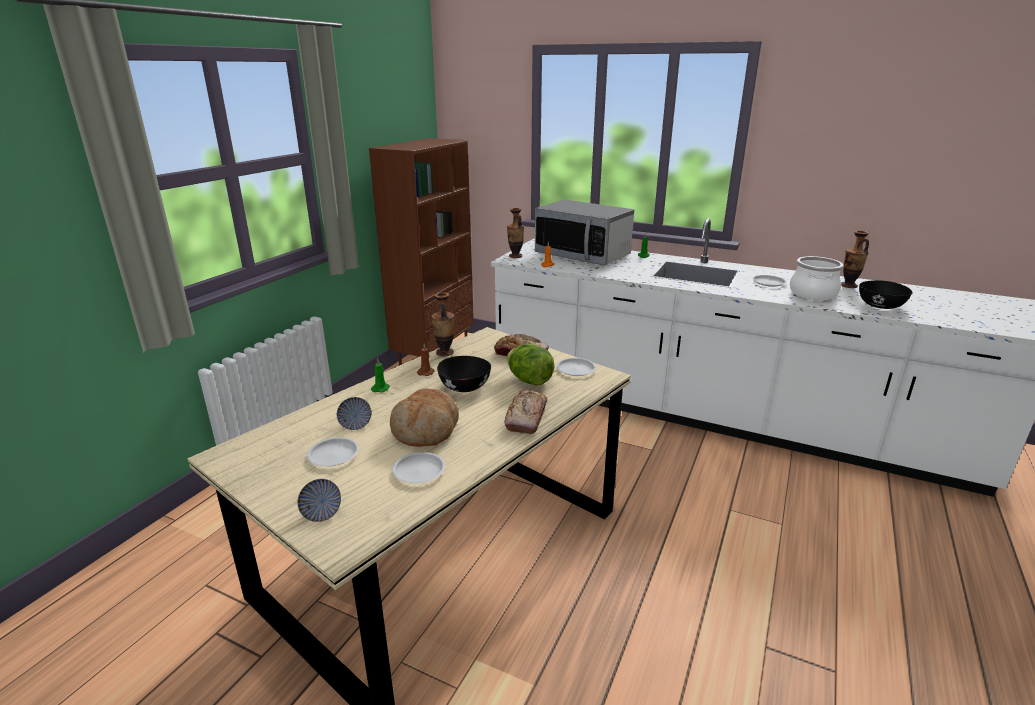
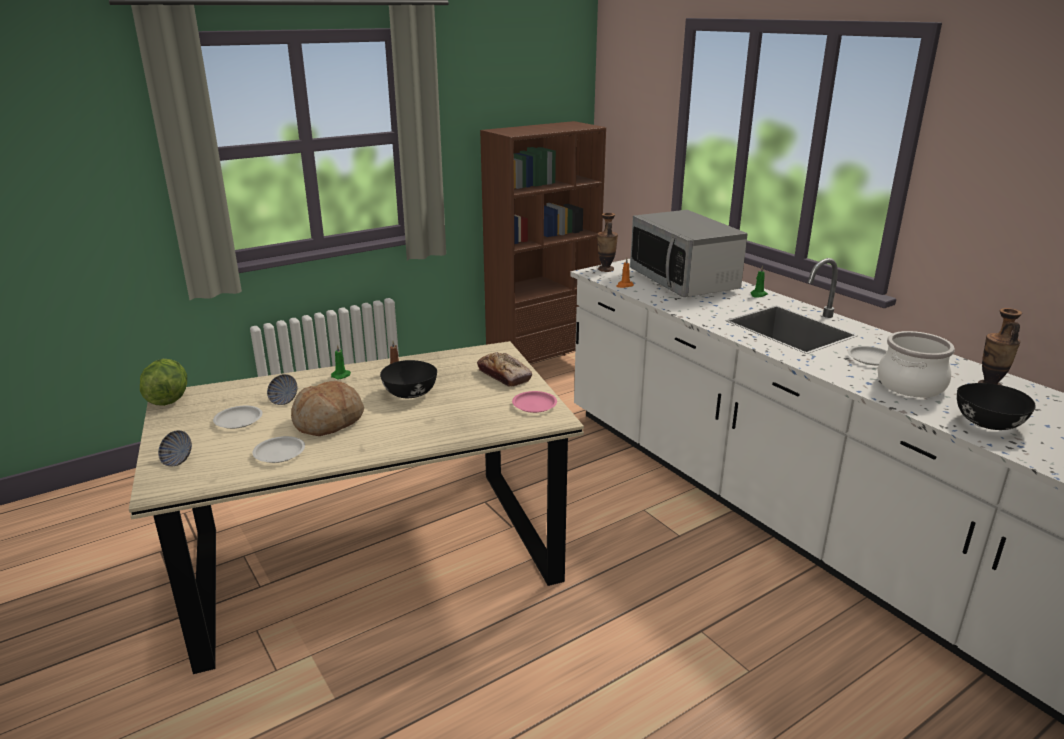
camera: 30 degrees right, 0 degrees up
(444, 353) = (436, 357): vase -> none
(526, 418) = (423, 436): bread -> none
(529, 380) = (474, 403): lettuce -> lettuce (168, 399)
(575, 369) = (534, 404): white plate -> pink plate

